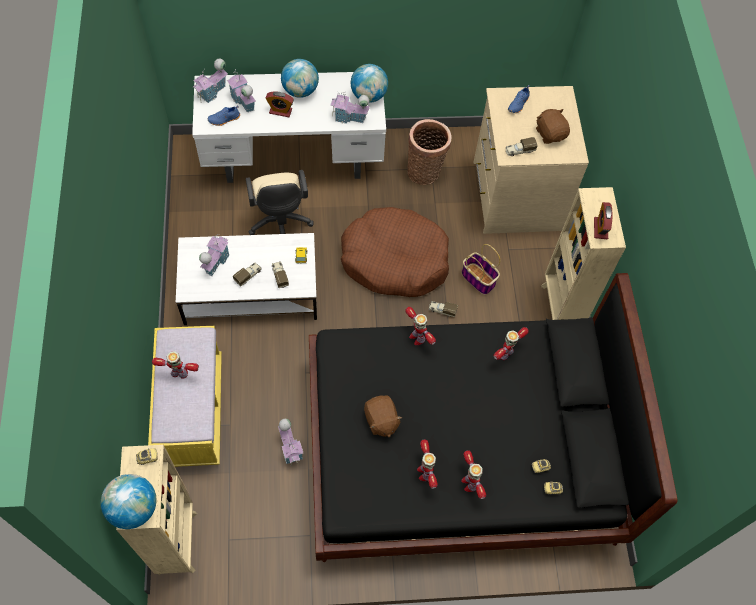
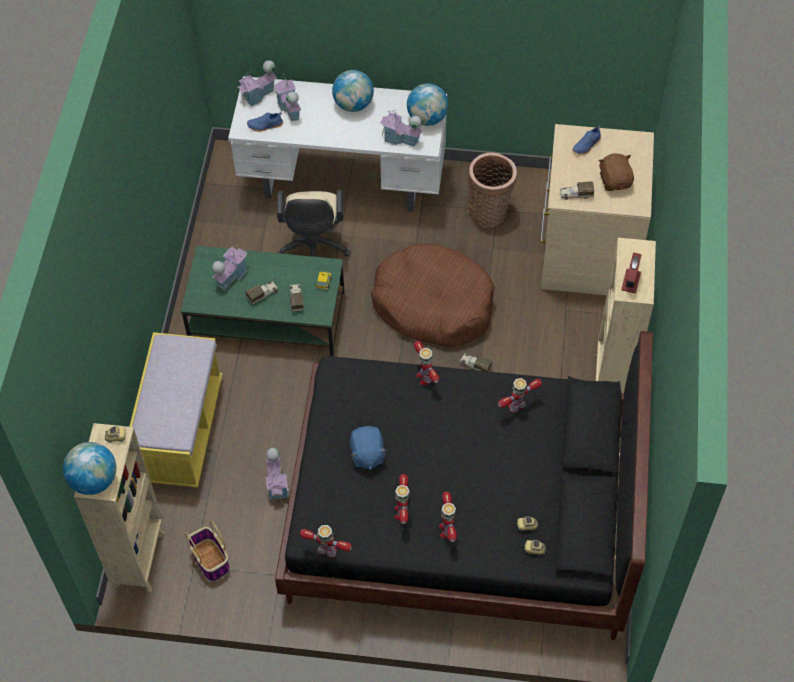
camera: 15 degrees right, 5 degrees down
(180, 373) = (170, 380): toy robot -> toy robot (327, 551)
(249, 291) = (265, 316): white coffee table -> green coffee table
(280, 111) = (327, 124): alarm clock -> none
(381, 421) = (367, 454): brown plush toy -> blue plush toy
(479, 279) = (524, 338): basket -> basket (211, 560)

